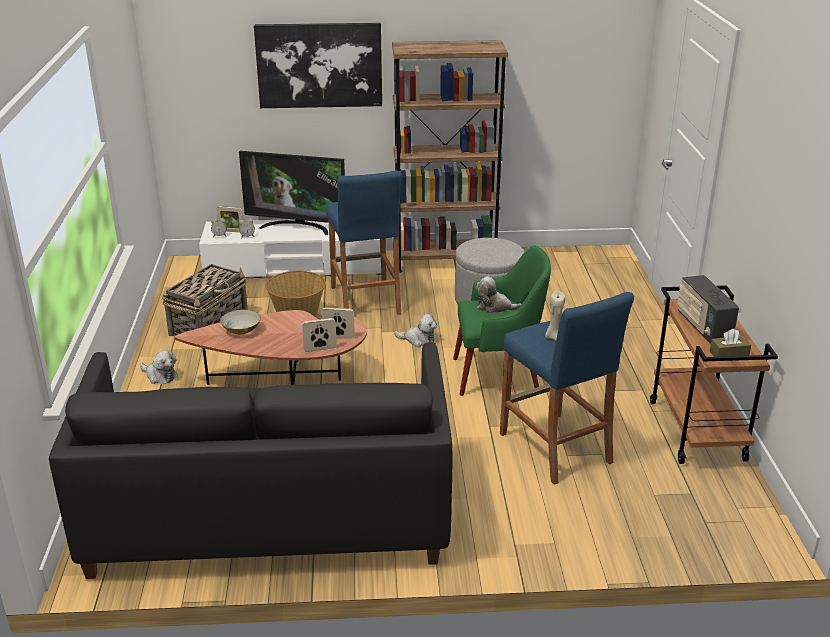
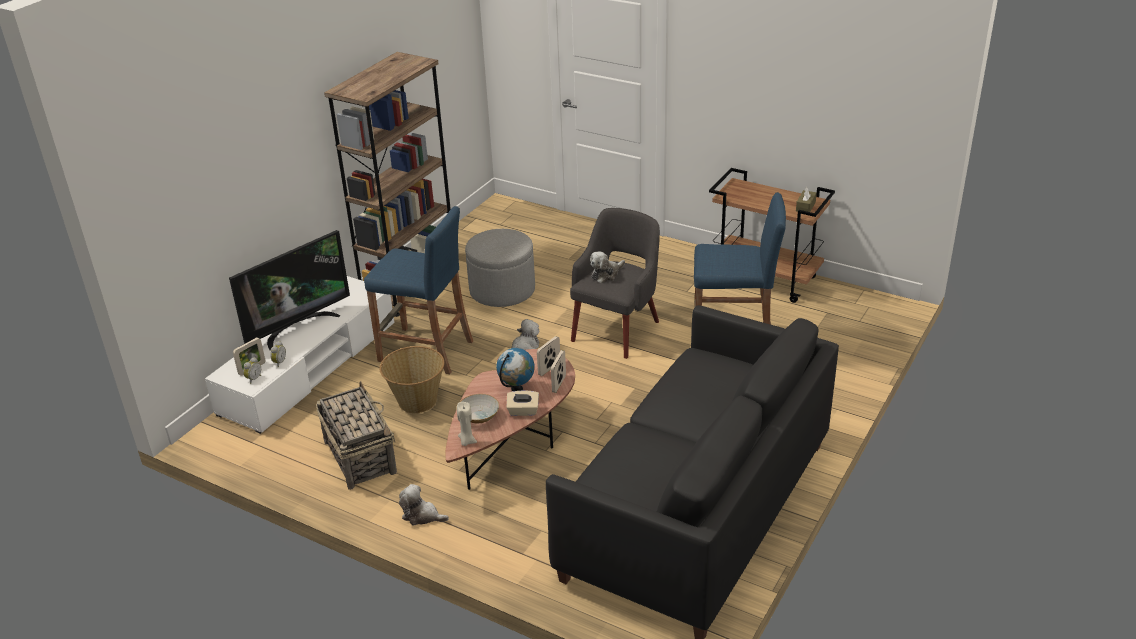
camera: 55 degrees left, 5 degrees up
(160, 376) = (422, 515): plush toy -> plush toy turned 135 degrees counterclockwise
(266, 346) = (523, 411): none -> beige tissue box
(294, 333) = (517, 389): none -> globe
(319, 65) = (268, 147): picture -> none
(498, 375) = (616, 330): green armchair -> grey armchair
(553, 337) = (726, 257): beige candle -> beige candle (467, 441)
(703, 327) = (763, 200): radio -> none

